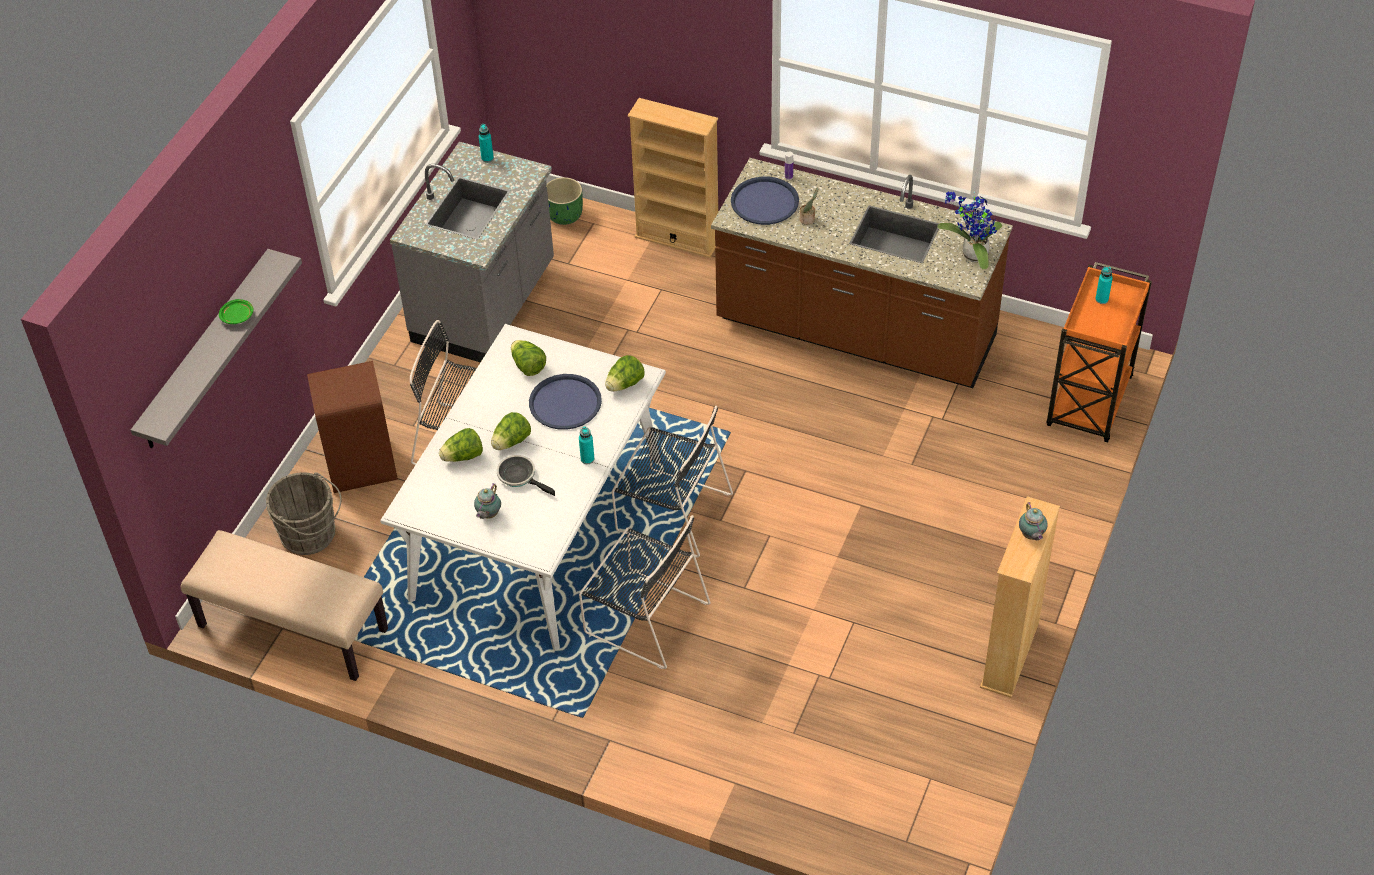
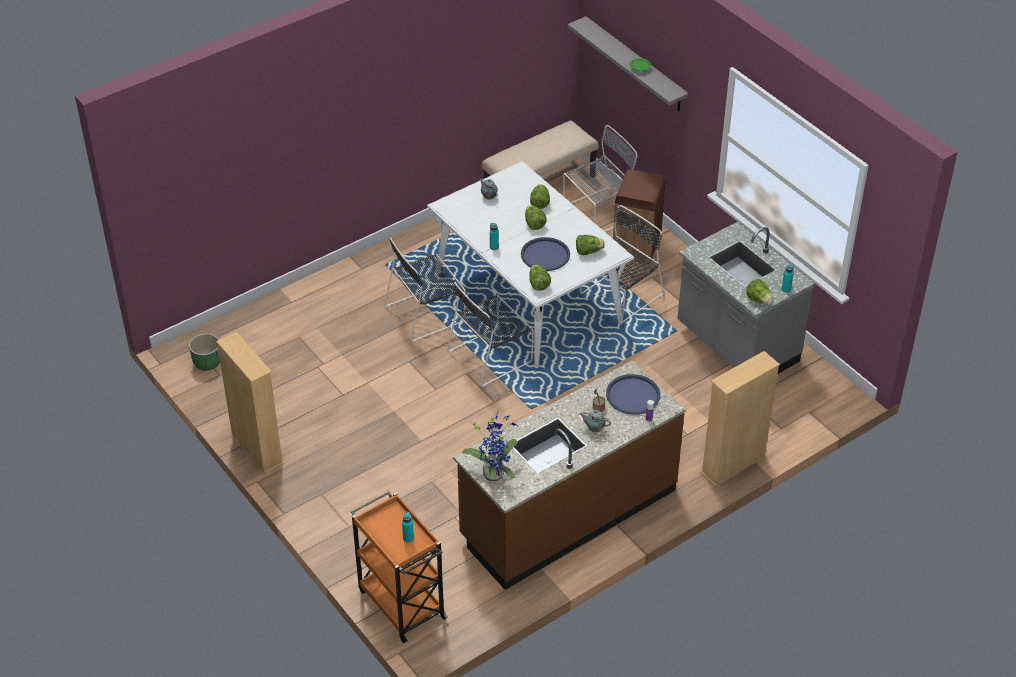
camera: 120 degrees right, 5 degrees down
(311, 535) = (599, 212): grey bucket -> grey chair
(520, 476) = (505, 218): frying pan -> none
(523, 171) = (759, 300): none -> lettuce
(565, 215) = (800, 418): green planter -> green planter (207, 363)
(1031, 536) = (243, 357): teapot -> teapot (594, 429)

